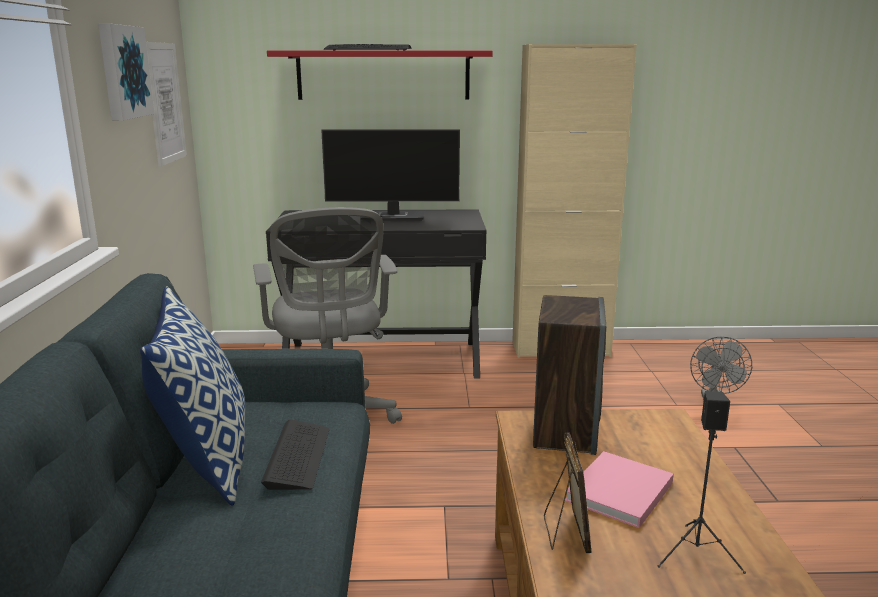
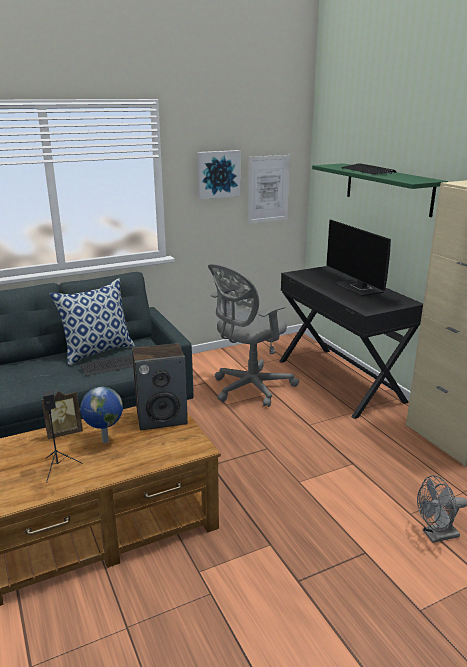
camera: 65 degrees right, 5 degrees up
(383, 75) = (388, 188): red shelf -> green shelf
(618, 493) = (104, 441): pink book -> globe

